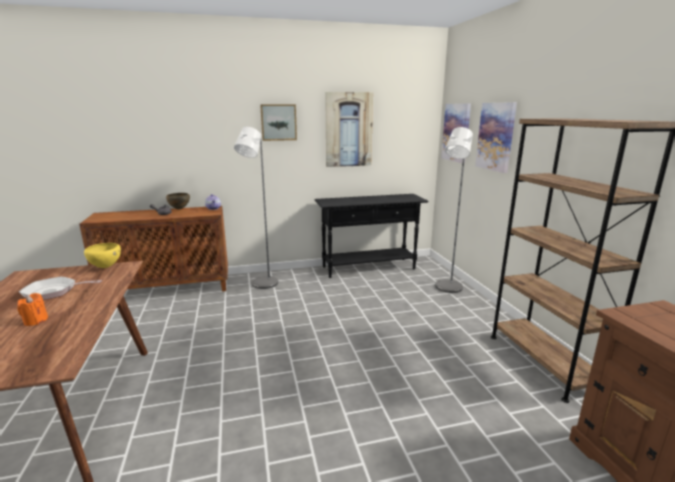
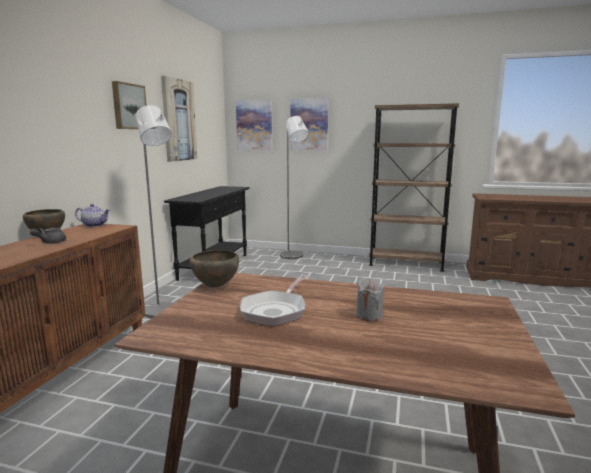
camera: 60 degrees left, 5 degrees down
(35, 321) = (369, 316): orange candle -> grey candle
(105, 267) = (215, 286): yellow bowl -> brown bowl

